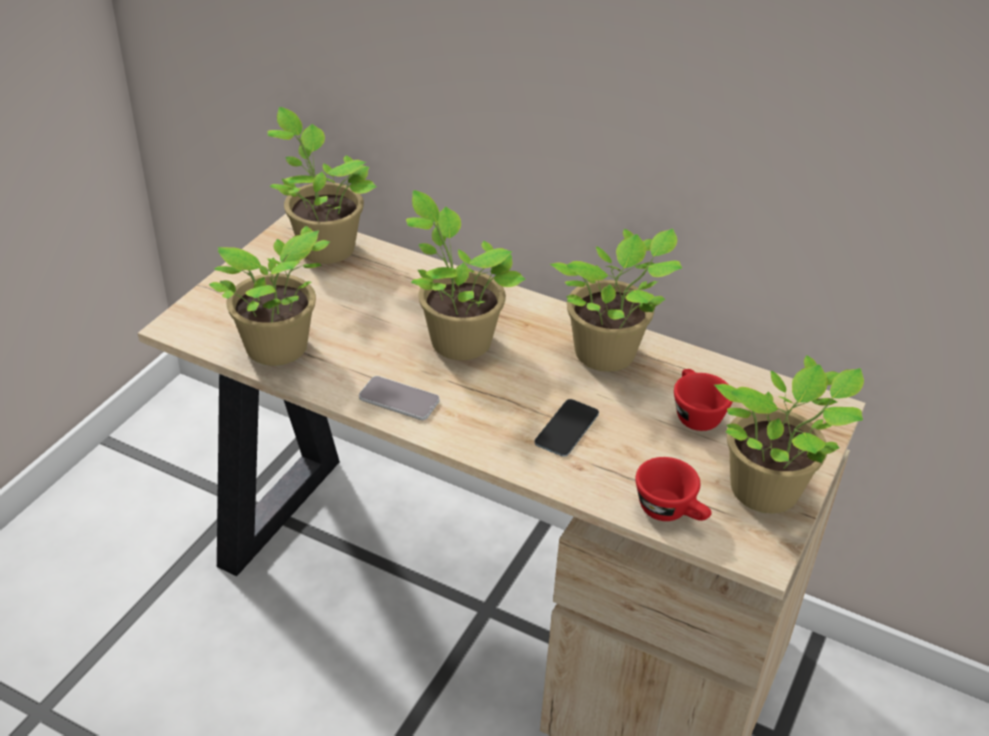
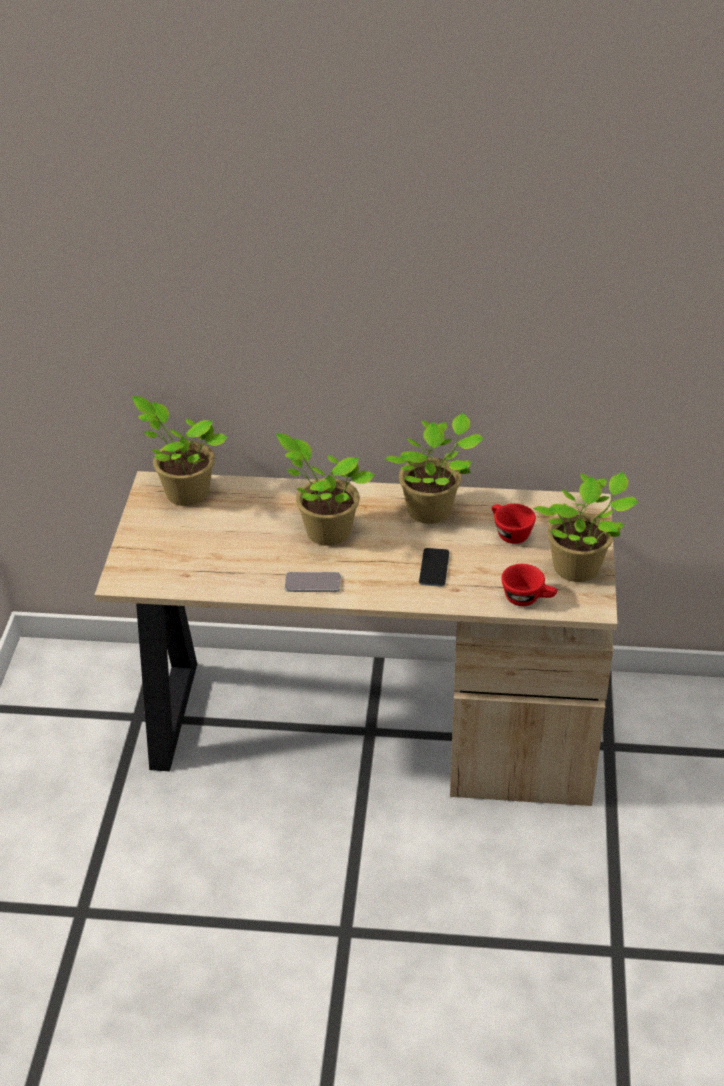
camera: 20 degrees left, 0 degrees up
(279, 350) = (206, 575): potted plant -> none

